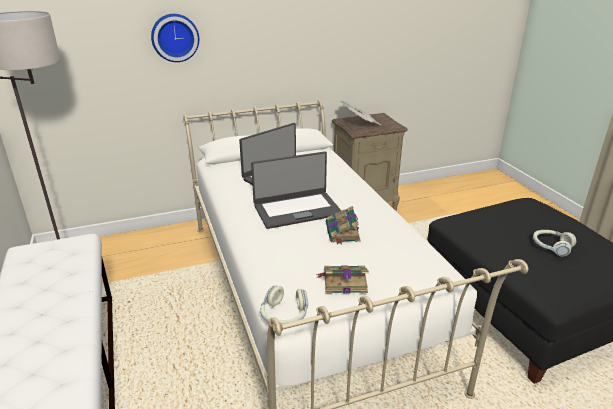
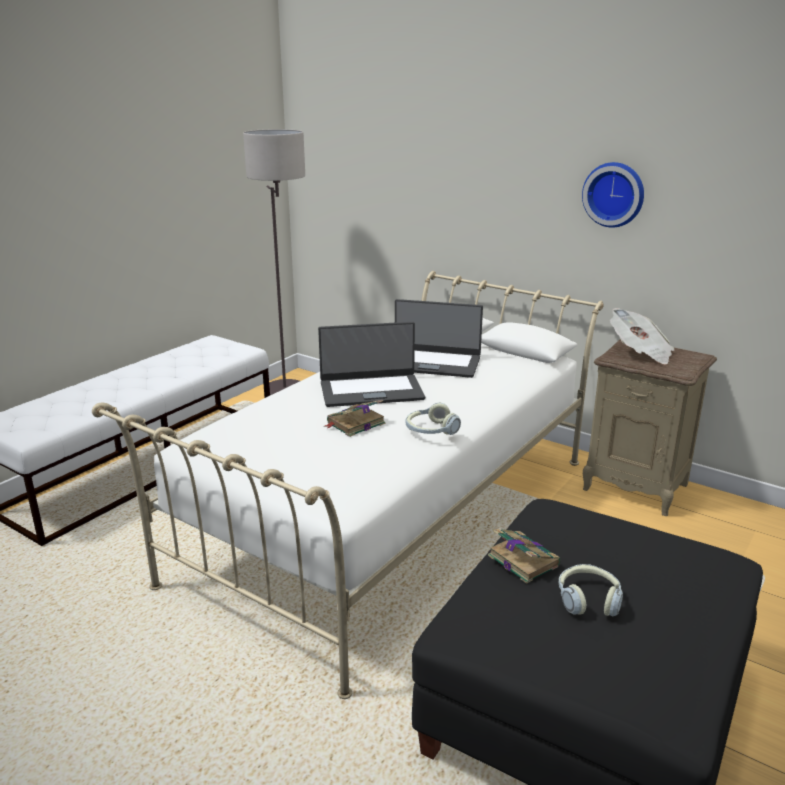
camera: 55 degrees right, 5 degrees down
(175, 37) = (441, 179): wall clock -> wall clock (614, 194)
(284, 315) = (183, 440): headphones -> headphones (431, 431)
(297, 209) = (371, 390): laptop -> laptop turned 45 degrees counterclockwise
(343, 282) = (262, 449): book -> book (522, 560)

